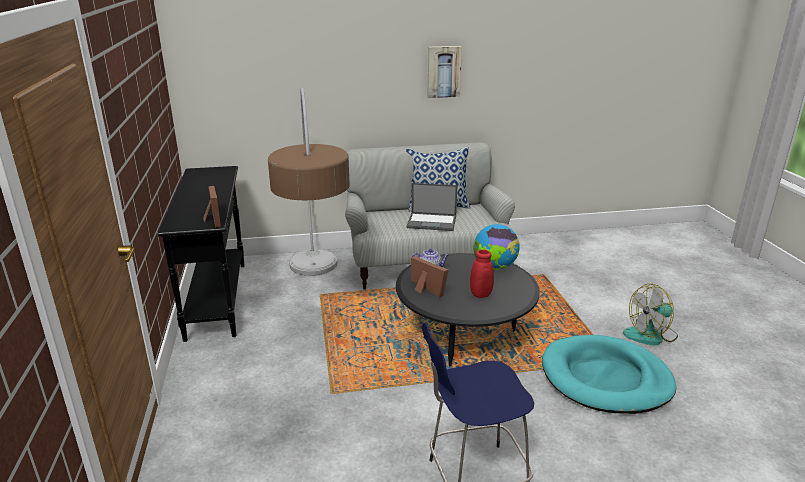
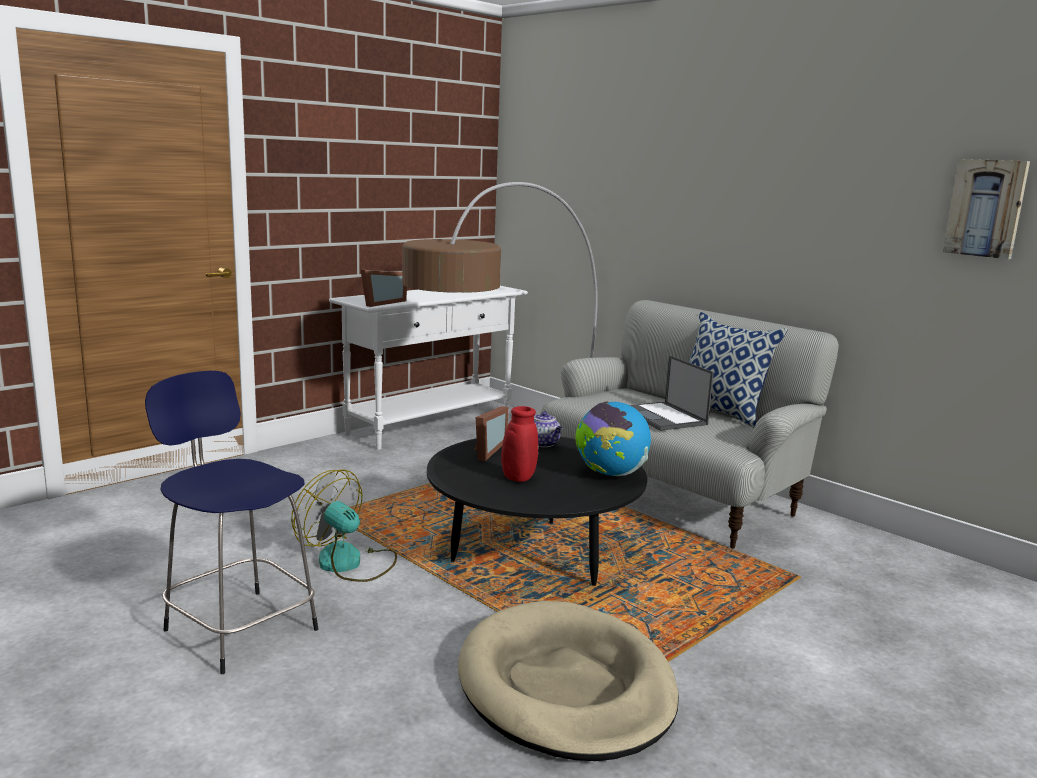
camera: 55 degrees right, 10 degrees down
(217, 299) = (431, 425): black console table -> white console table
(443, 71) = (785, 205): picture -> picture (986, 208)
(605, 378) = (566, 687): turquoise dog bed -> beige dog bed
(650, 335) = (768, 714): fan -> fan (349, 563)

